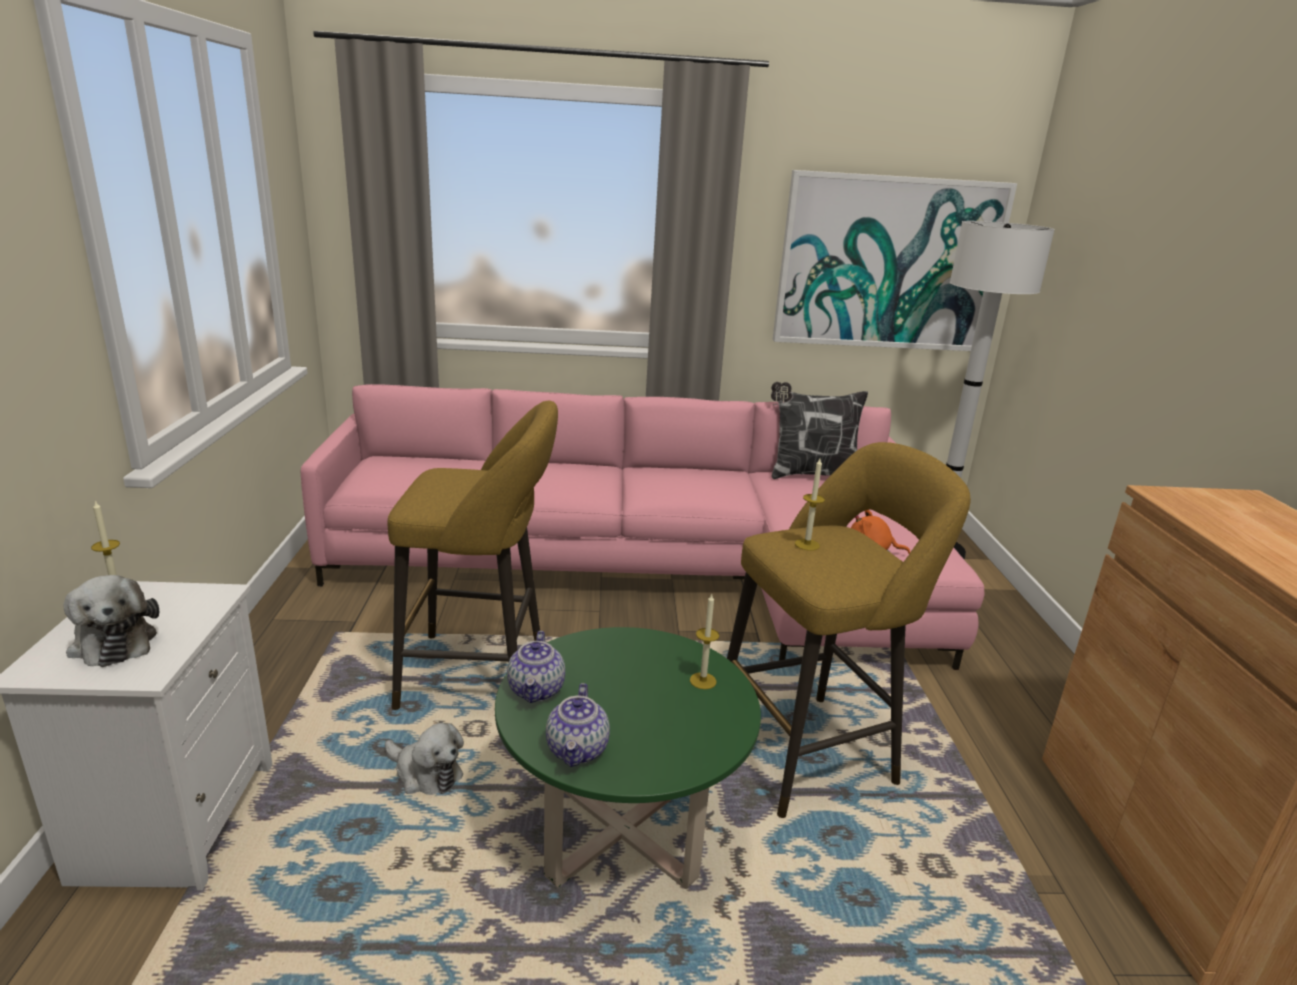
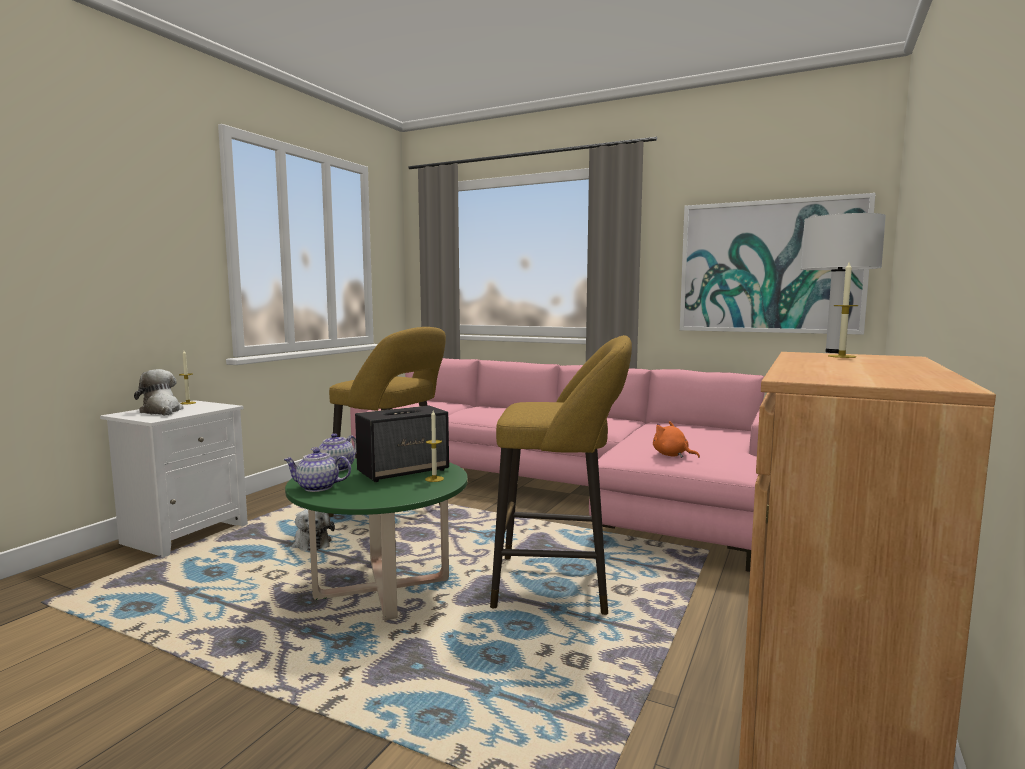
camera: 30 degrees right, 15 degrees down
(113, 641) = (162, 411): plush toy -> plush toy turned 150 degrees clockwise
(578, 750) = (317, 487): teapot -> teapot turned 60 degrees clockwise
(641, 672) = (404, 471): none -> speaker
(807, 544) = (539, 403): candle -> candle (841, 356)
(811, 475) = (691, 425): pillow -> none

